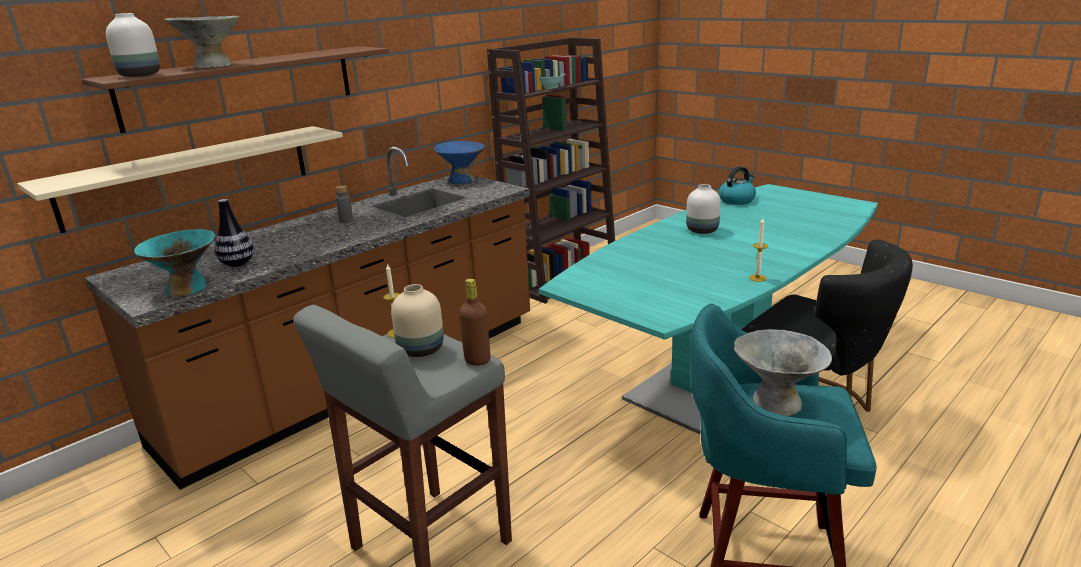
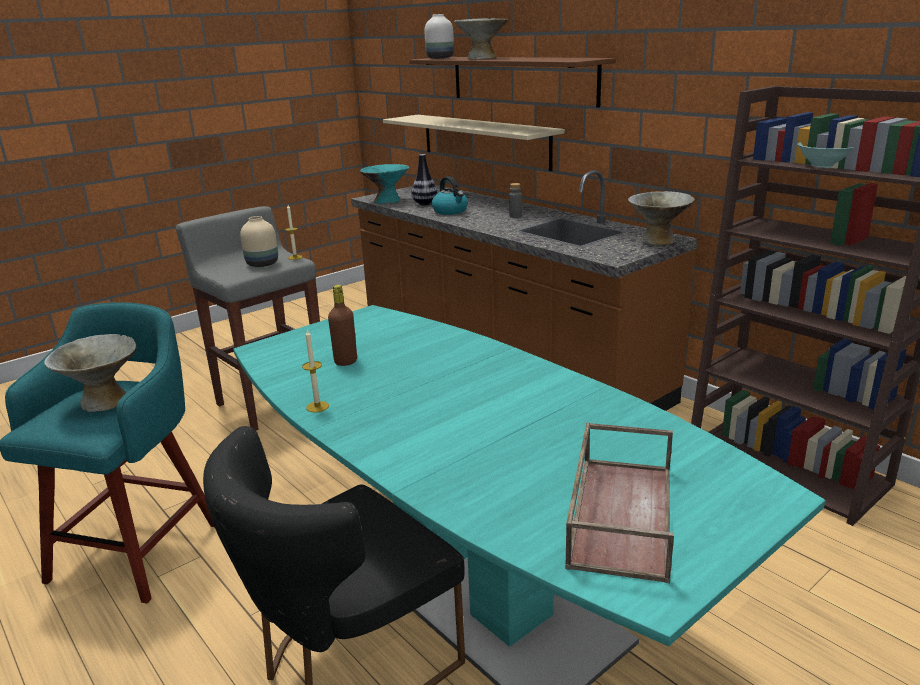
camera: 95 degrees right, 0 degrees up
(462, 180) = (658, 240): blue bowl -> grey bowl
(477, 360) = (229, 277): brown bottle -> brown bottle (345, 361)
(701, 230) = (511, 391): white vase -> none
(737, 200) = (677, 441): kettle -> kettle (450, 211)
(809, 208) = (620, 513): none -> brown tray

